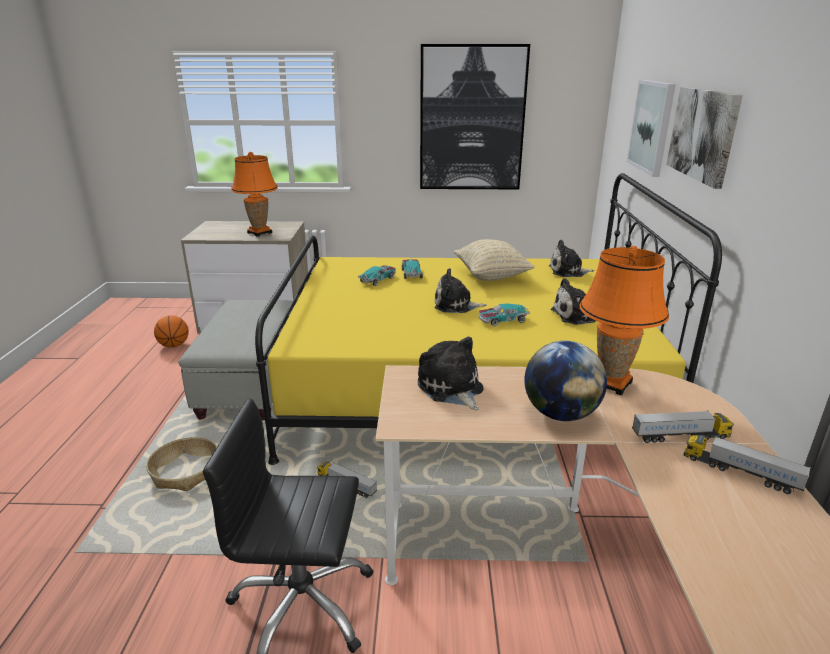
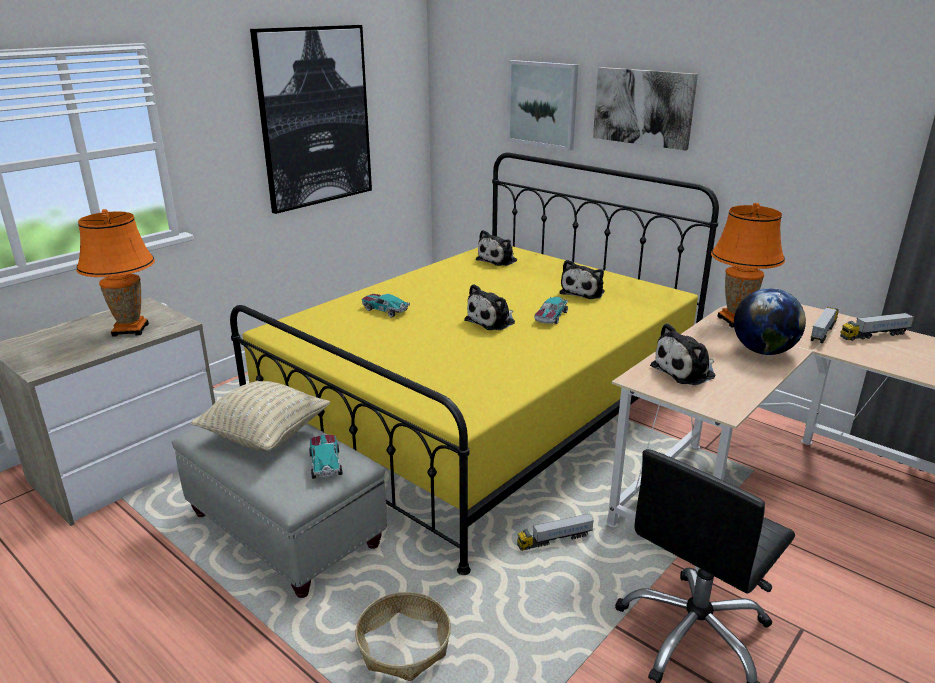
camera: 50 degrees left, 0 degrees up
(174, 345) = (68, 558): basketball -> none
(378, 279) = (370, 328): toy car -> toy car (325, 463)
(451, 389) = (686, 371): plush toy -> plush toy turned 45 degrees counterclockwise
(491, 276) = (456, 286): beige pillow -> beige pillow (265, 436)

